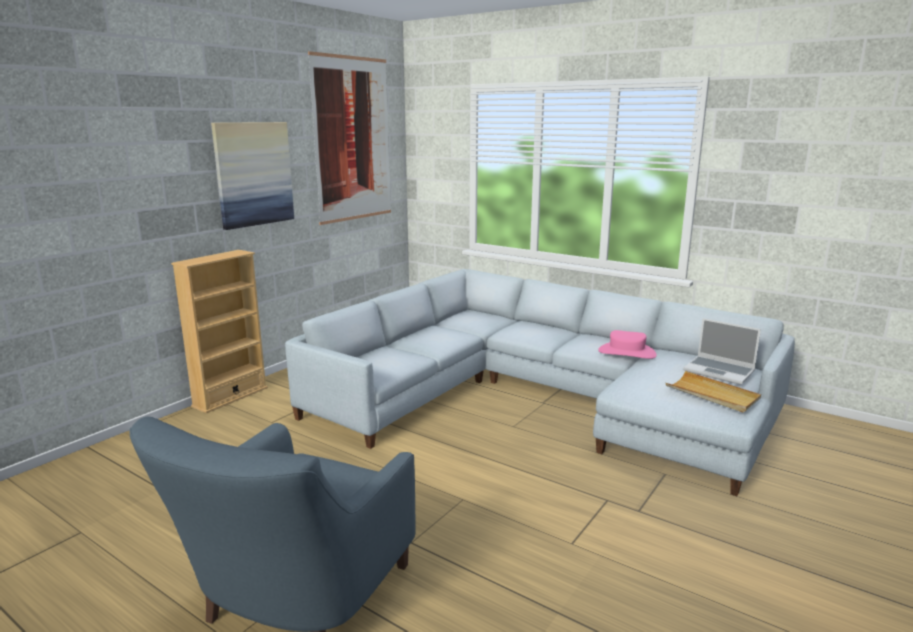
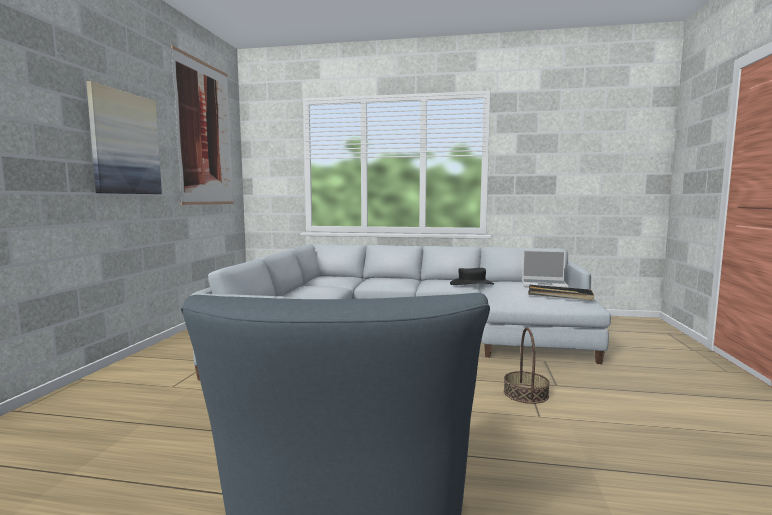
camera: 25 degrees left, 10 degrees down
(230, 397) = (104, 375): beige bookcase -> none
(588, 512) = (525, 394): none -> basket
(626, 352) = (471, 284): pink hat -> black hat
(712, 394) = (560, 295): beige tray -> black tray

